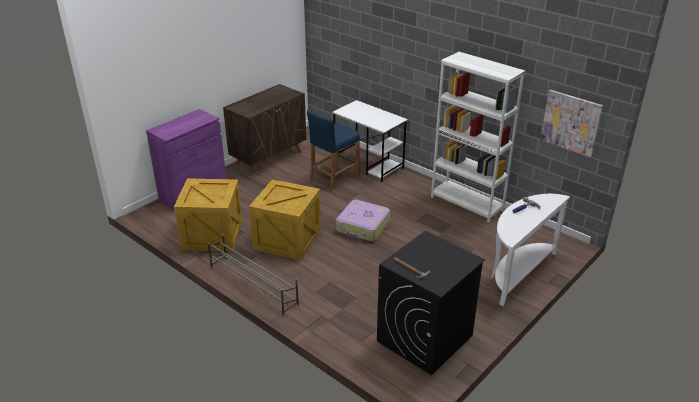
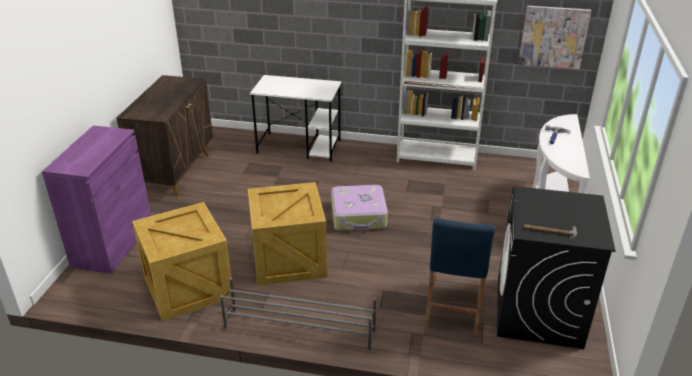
camera: 30 degrees left, 0 degrees up
(334, 177) = (274, 172): blue stool -> blue stool (453, 308)

